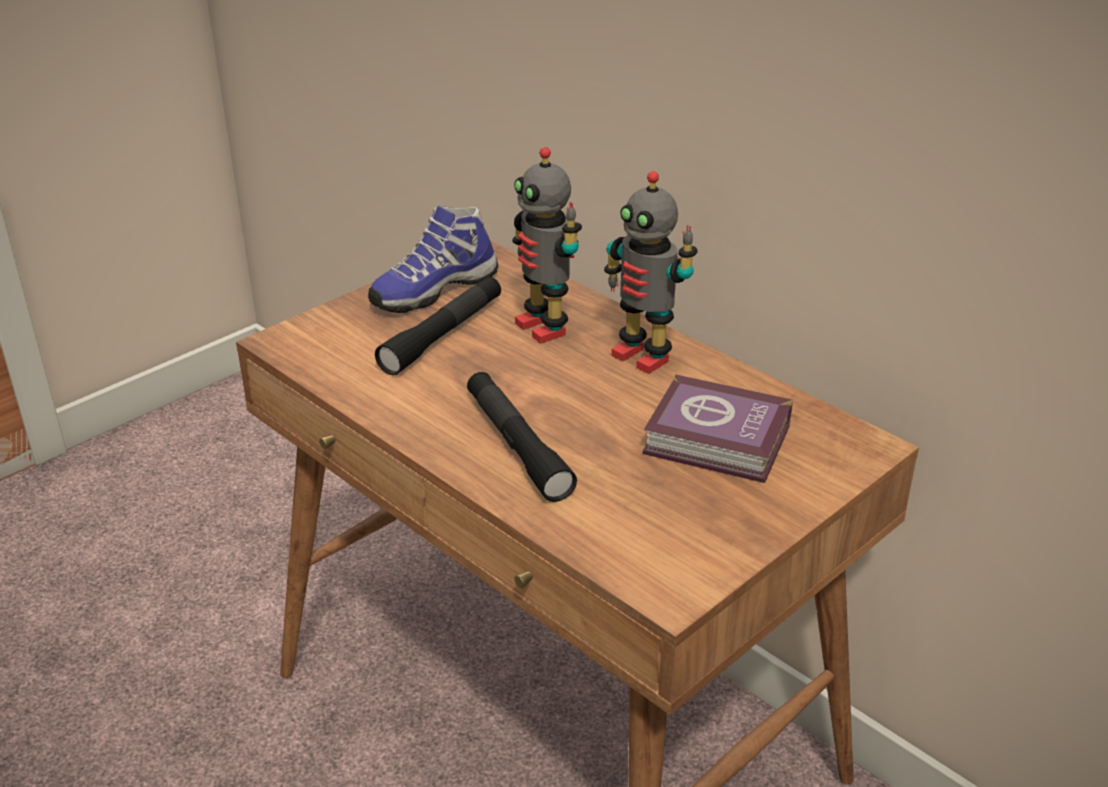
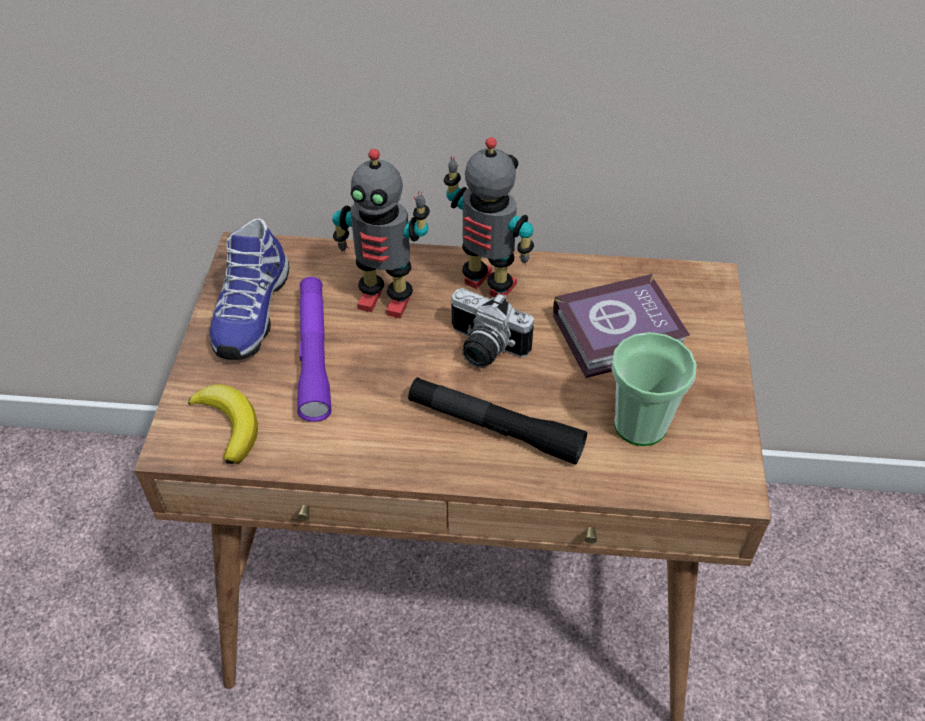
camera: 40 degrees left, 15 degrees up
(328, 346) = (228, 424): none -> banana
(443, 335) = (314, 355): black flashlight -> purple flashlight
(580, 393) = (483, 349): none -> camera
(643, 356) = (488, 286): toy robot -> toy robot turned 150 degrees counterclockwise
(646, 508) = (640, 425): none -> cup

